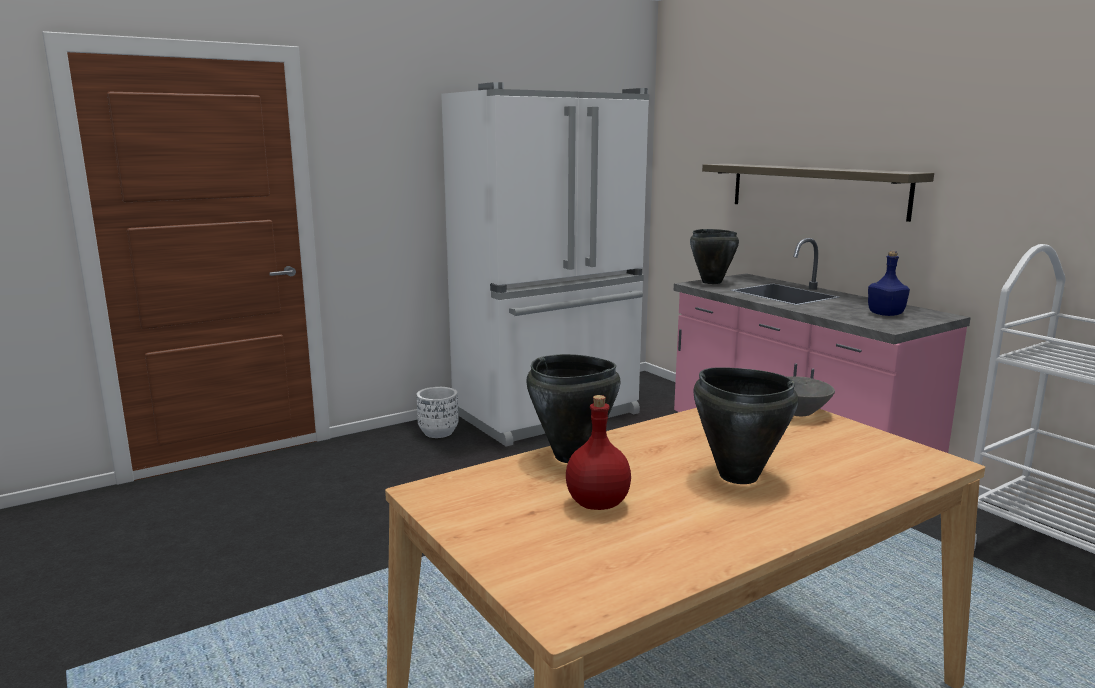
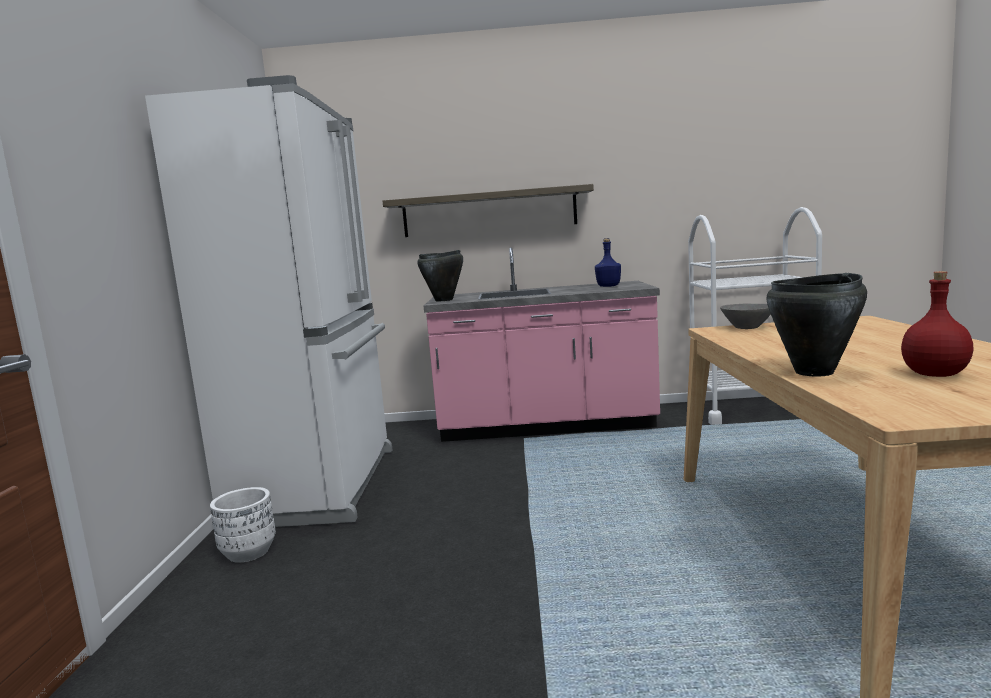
camera: 55 degrees left, 5 degrees down
(737, 475) = (875, 346): black cooking pot -> none

